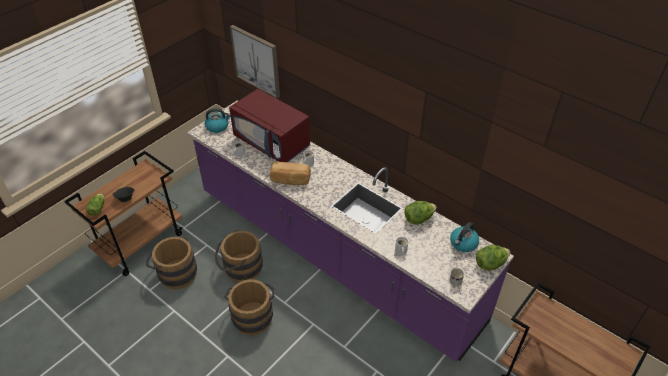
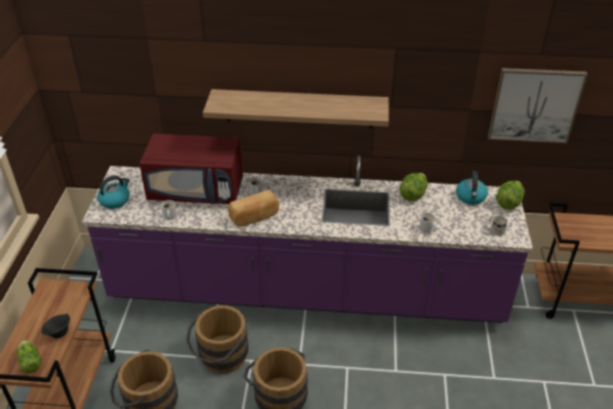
camera: 35 degrees left, 5 degrees down
(256, 61) = (140, 100): picture -> picture (535, 105)
(354, 111) = (299, 108): none -> shelf

